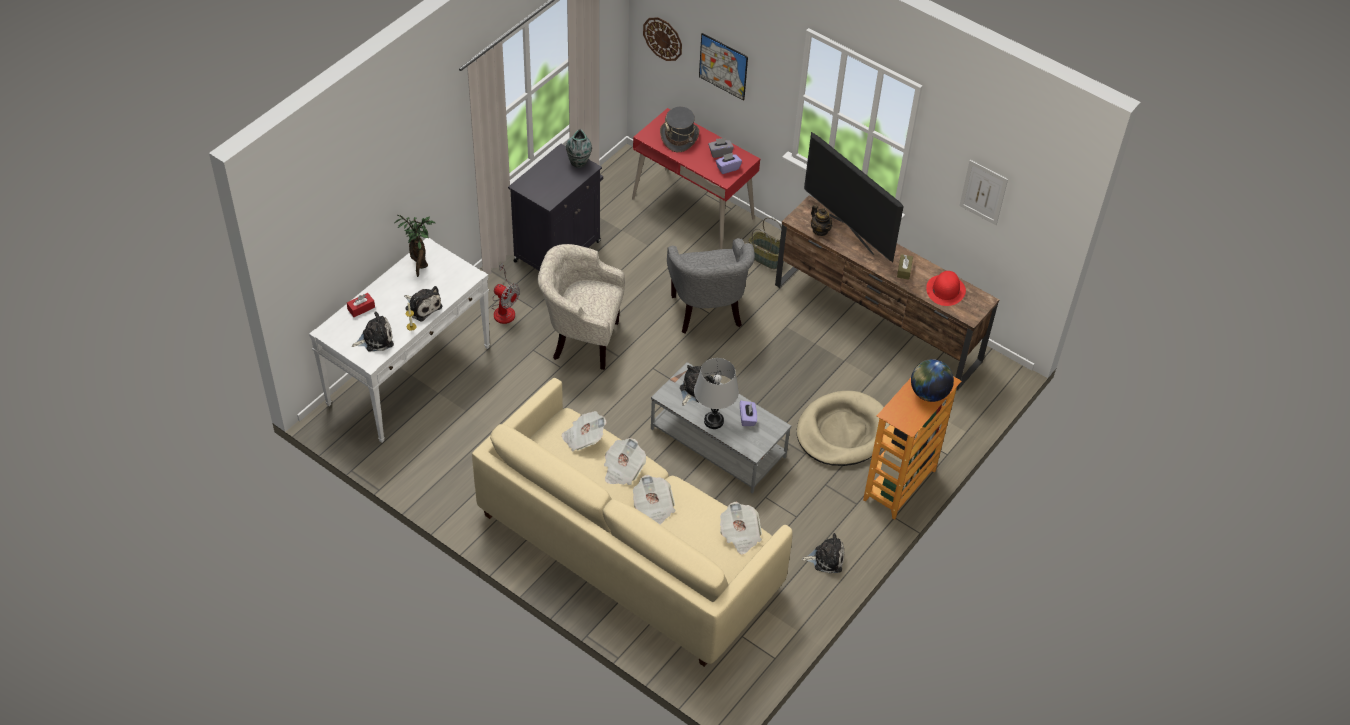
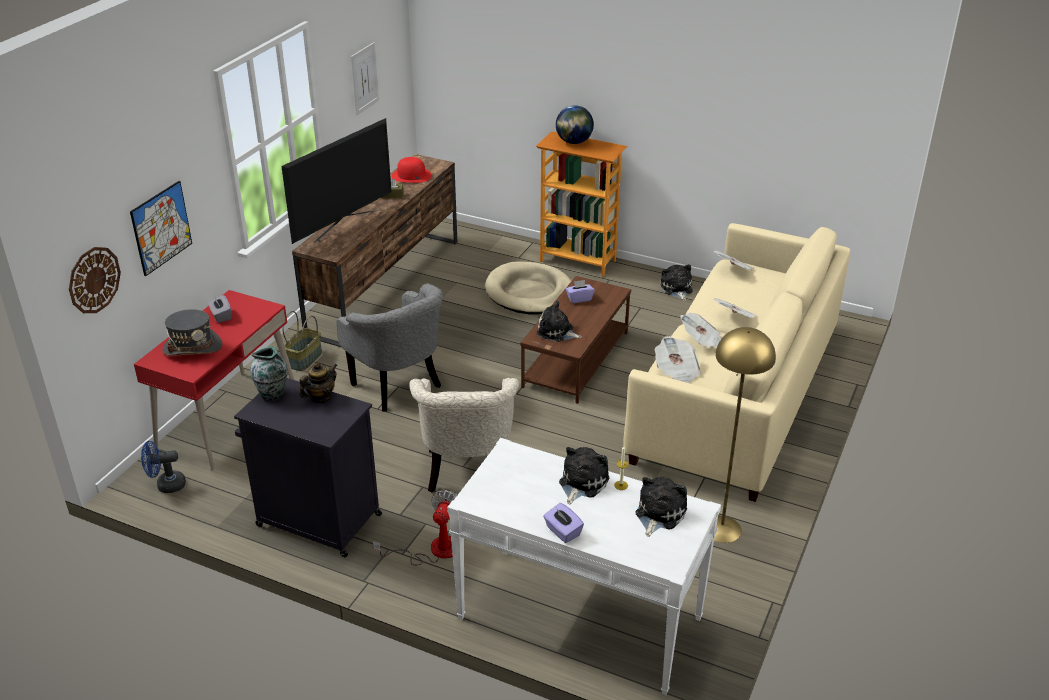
camera: 100 degrees left, 15 degrees down
(361, 308) = (610, 541): red tissue box -> none
(375, 339) = (658, 514): plush toy -> plush toy turned 60 degrees clockwise
(419, 264) = (504, 502): potted plant -> none
(463, 483) = (722, 529): none -> yellow floor lamp
(623, 175) = (166, 485): none -> blue fan
(707, 314) = (399, 387): grey armchair -> grey armchair turned 75 degrees clockwise
(713, 421) = (592, 317): grey table lamp -> none
(717, 443) = (576, 360): grey coffee table -> brown coffee table
(728, 168) = (248, 308): purple tissue box -> purple tissue box (562, 531)
(820, 230) = (346, 240): teapot -> teapot (320, 397)

